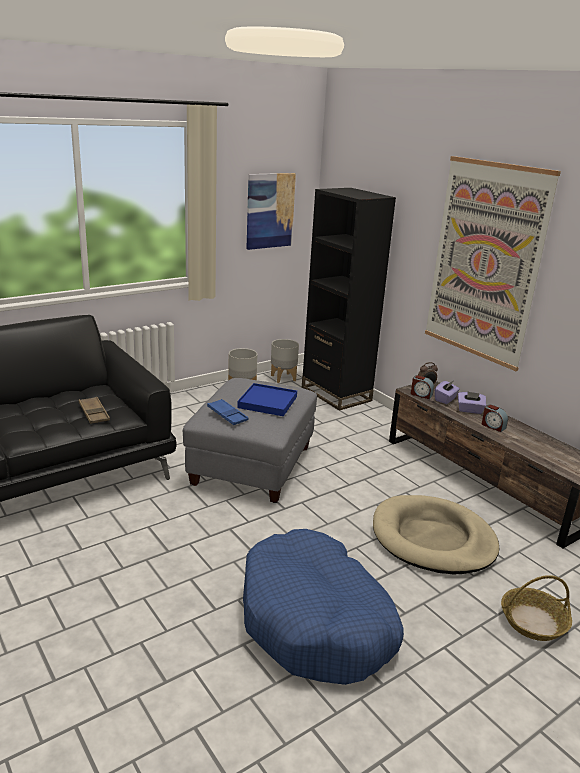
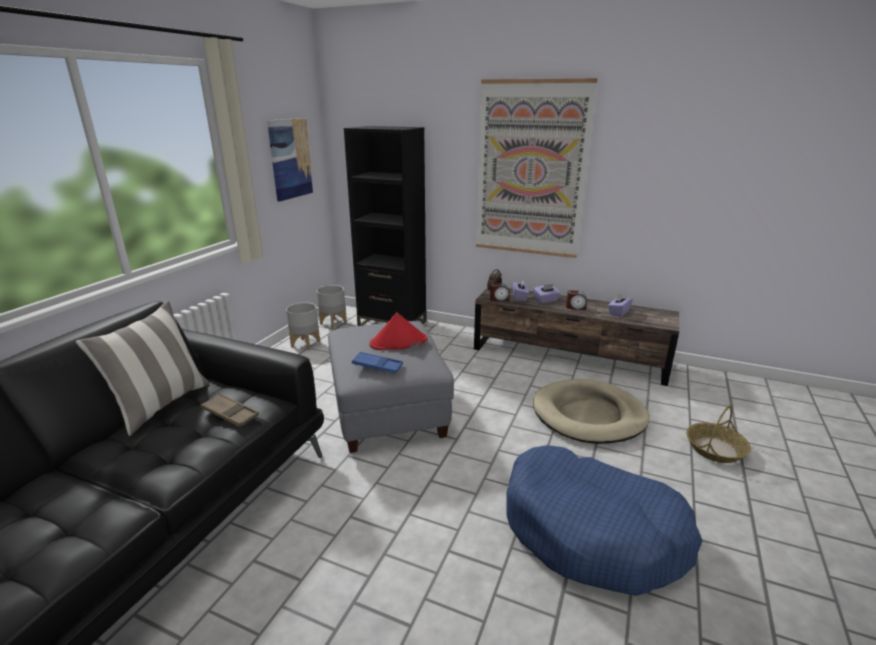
camera: 30 degrees left, 0 degrees up
(62, 393) = (161, 405): none -> pillow
(267, 402) = (398, 342): blue tray -> red hat
(536, 445) = (618, 312): none -> purple tissue box

